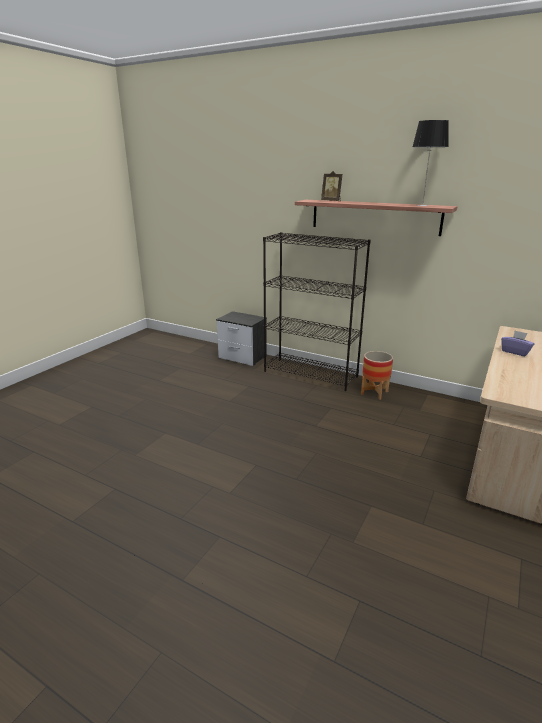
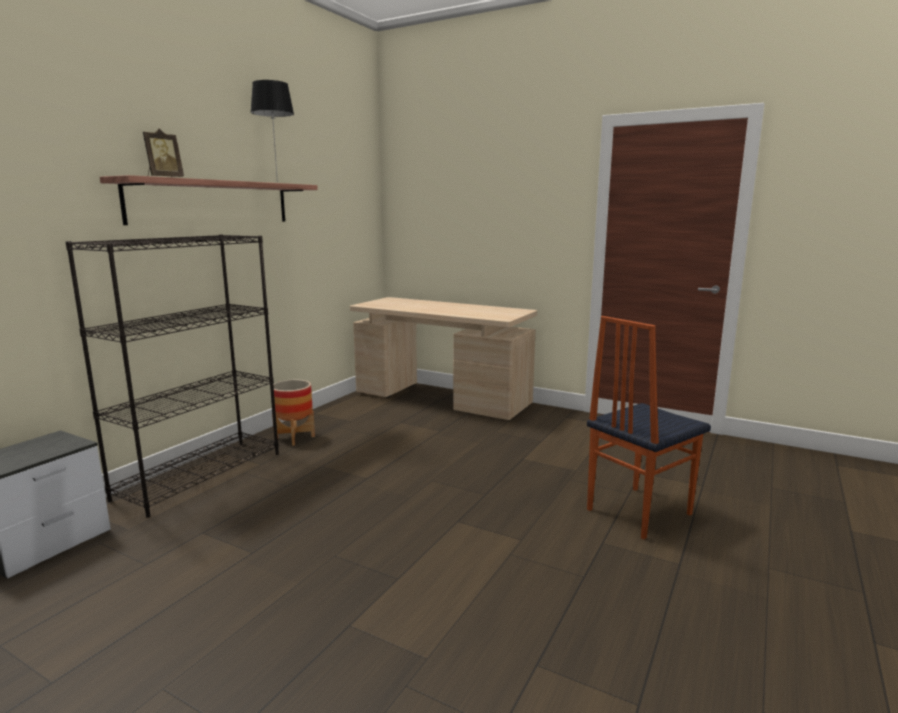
camera: 90 degrees left, 10 degrees down
(268, 572) = (637, 511): none -> chair
(515, 352) = (417, 308): purple tissue box -> none

